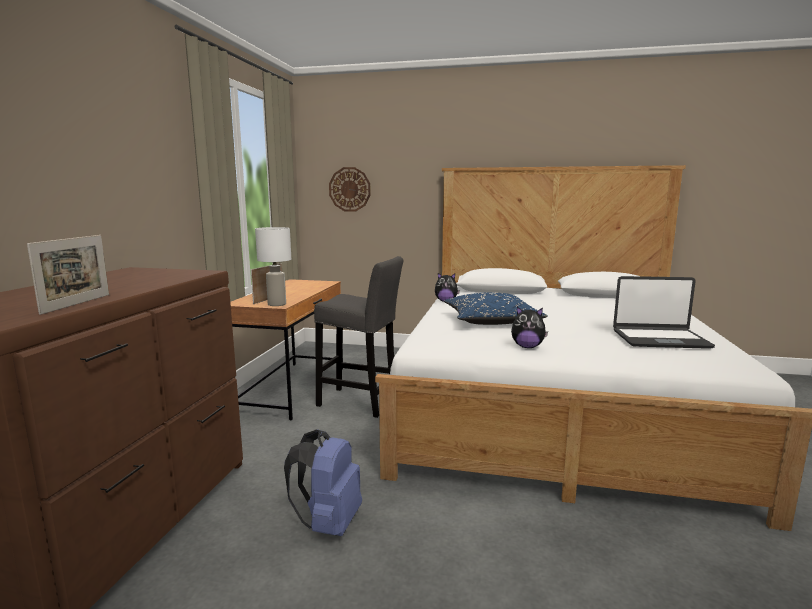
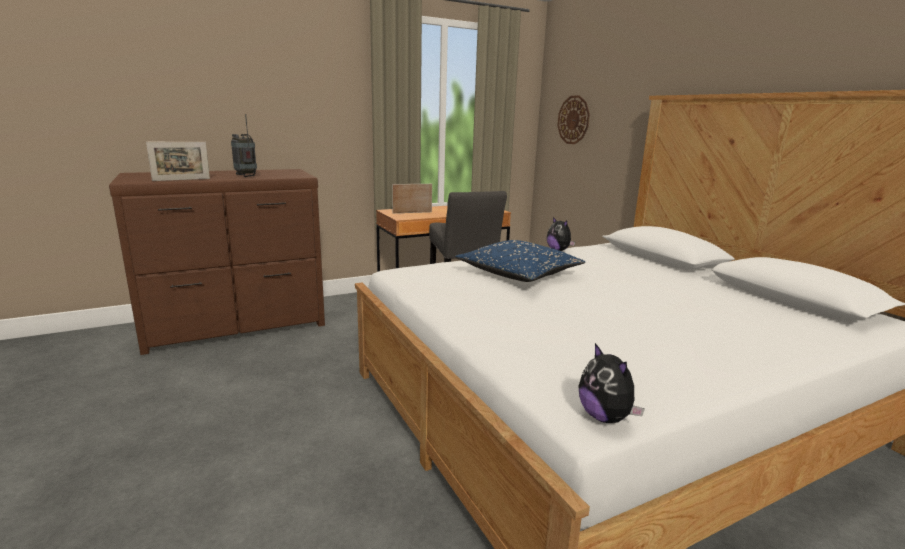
camera: 50 degrees right, 5 degrees up
(134, 284) = (246, 176): none -> radio
(277, 304) = (403, 216): white table lamp -> none
(328, 523) = (289, 375): blue backpack -> none
(527, 347) = (461, 299): plush toy -> plush toy (605, 417)
(659, 339) = (617, 349): laptop -> none

